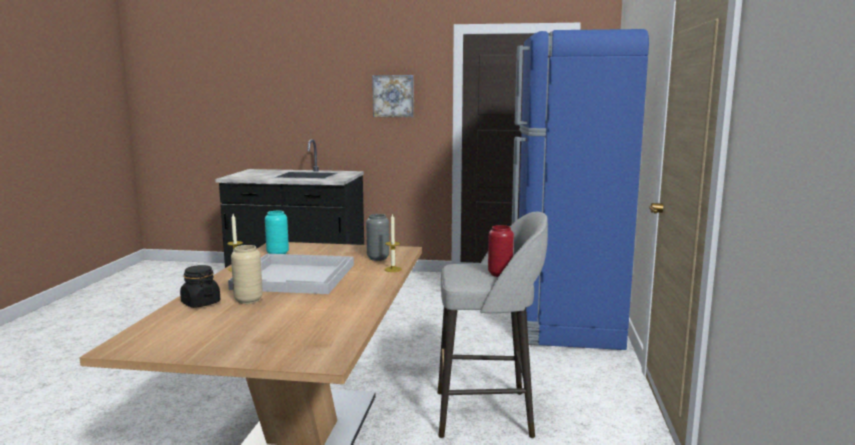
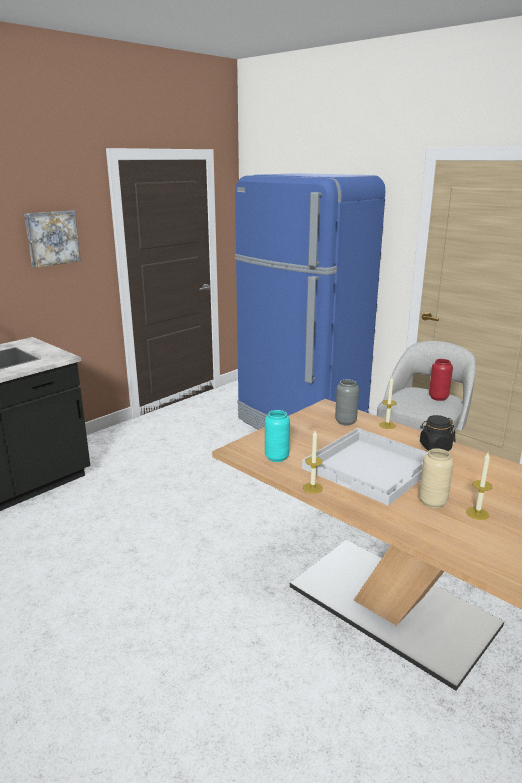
camera: 55 degrees left, 10 degrees up
(200, 303) = (424, 527): black jar -> black jar (435, 447)
(242, 315) = (477, 513): none -> candle

